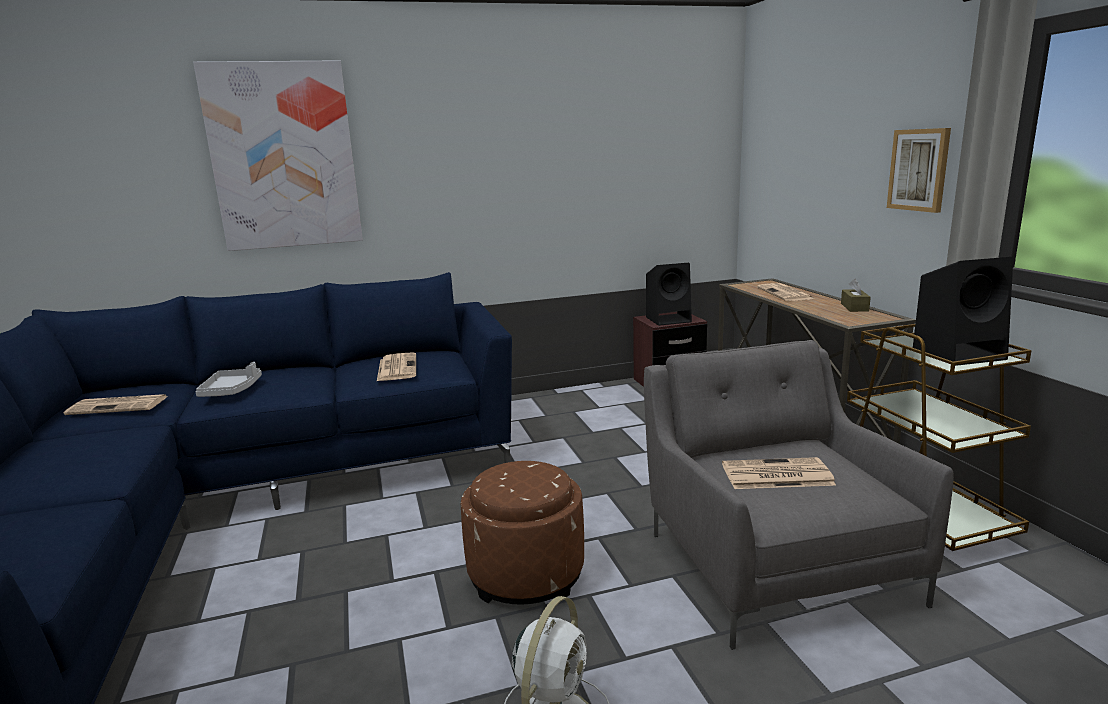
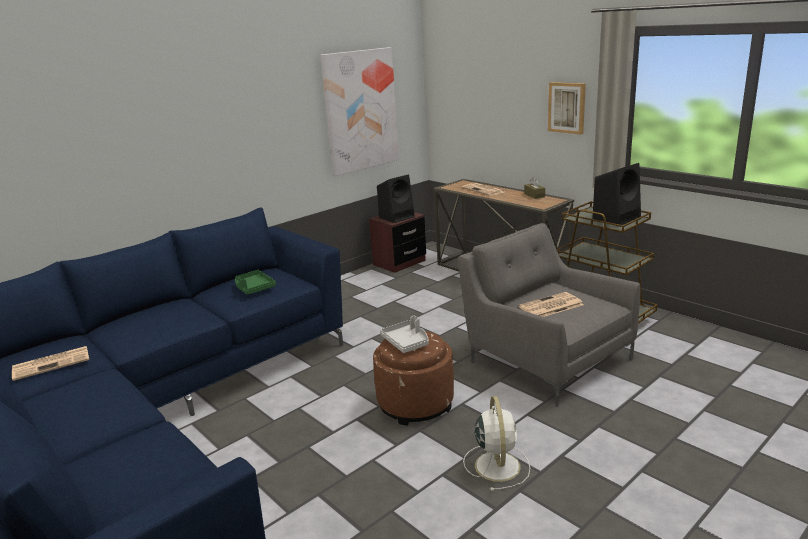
camera: 25 degrees left, 5 degrees up
(231, 390) = (139, 331): grey tray -> grey tray (407, 342)
(284, 156) = (102, 127): picture -> picture (360, 111)
(397, 368) = (254, 288): newspaper -> green tray

